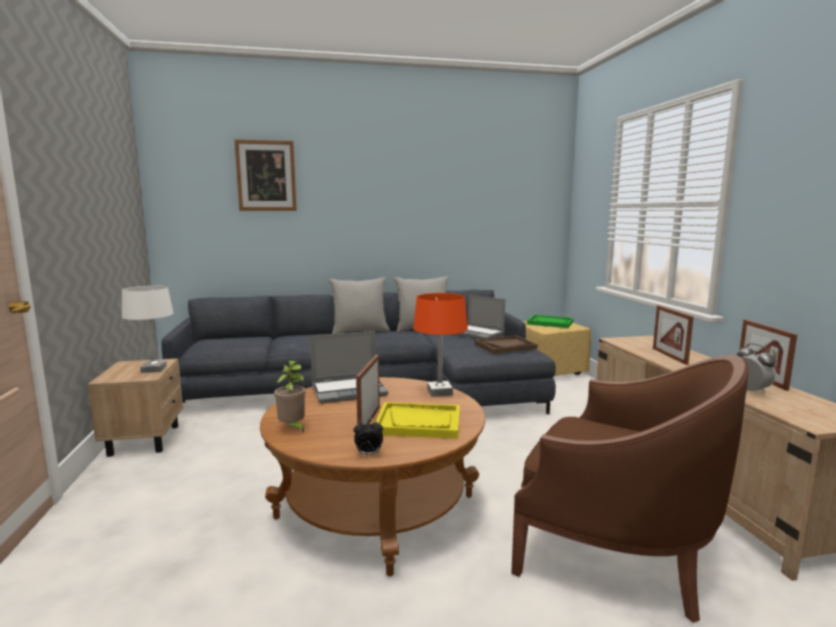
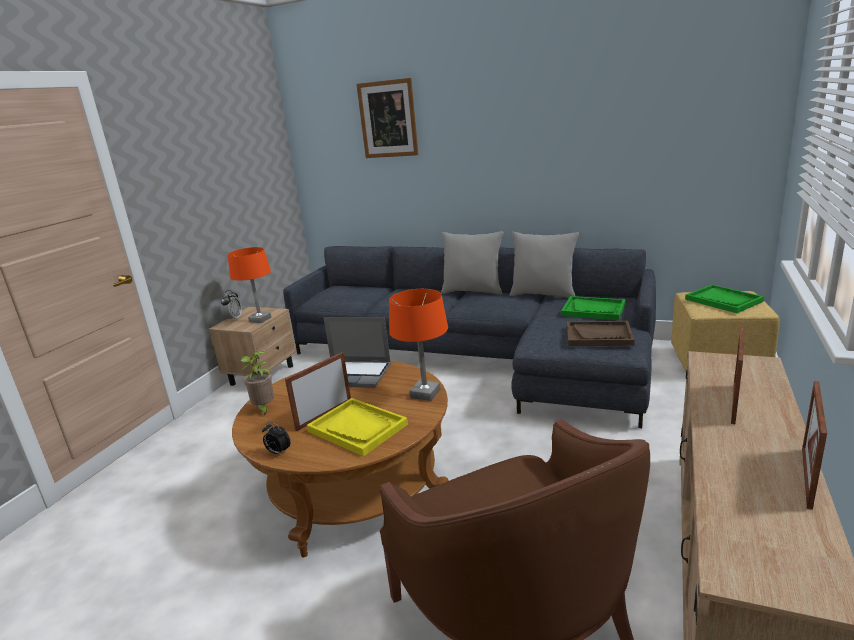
camera: 35 degrees right, 10 degrees up
(154, 369) = (260, 319): white table lamp -> orange table lamp
(478, 333) = (593, 310): laptop -> green tray
(750, 391) = (743, 493): alarm clock -> alarm clock (233, 319)

